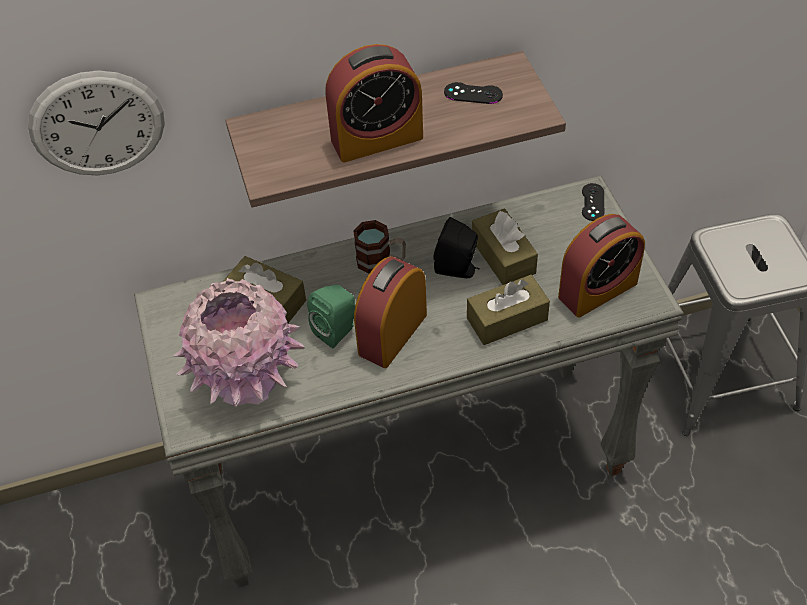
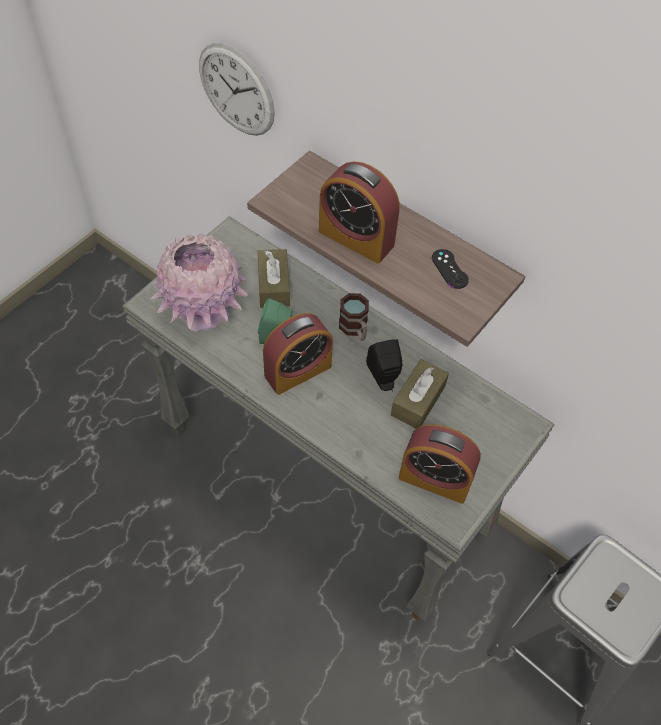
camera: 50 degrees right, 5 degrees up
(392, 334) = (298, 371): alarm clock -> alarm clock turned 150 degrees clockwise
(507, 319) = (362, 433): brown tissue box -> none
(593, 202) = (520, 432): black game controller -> none

